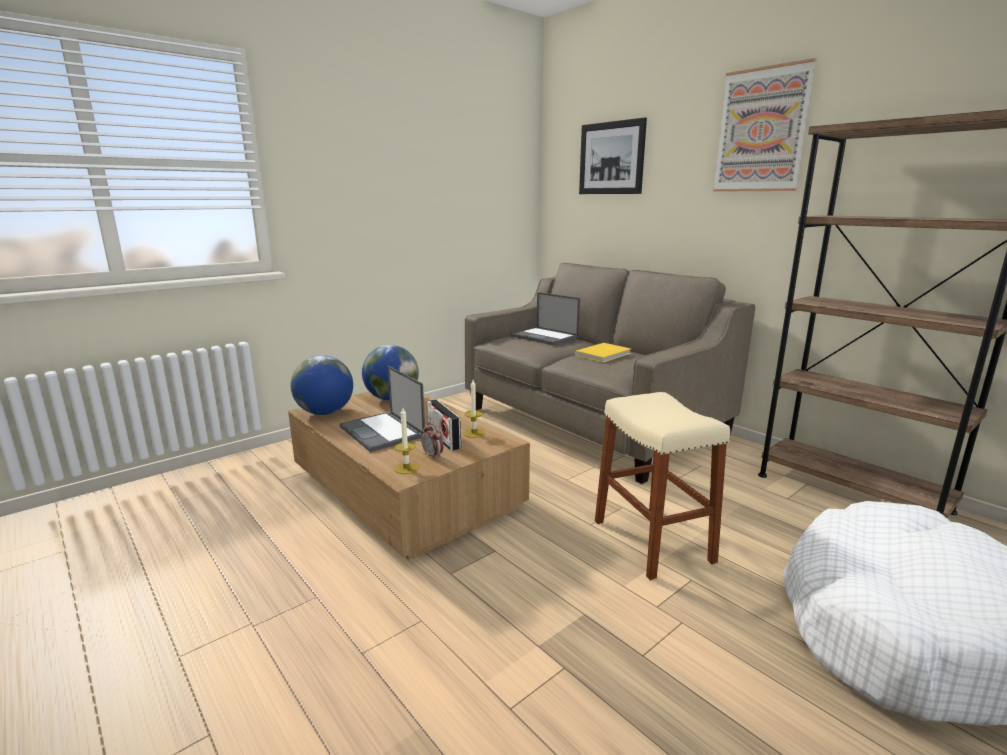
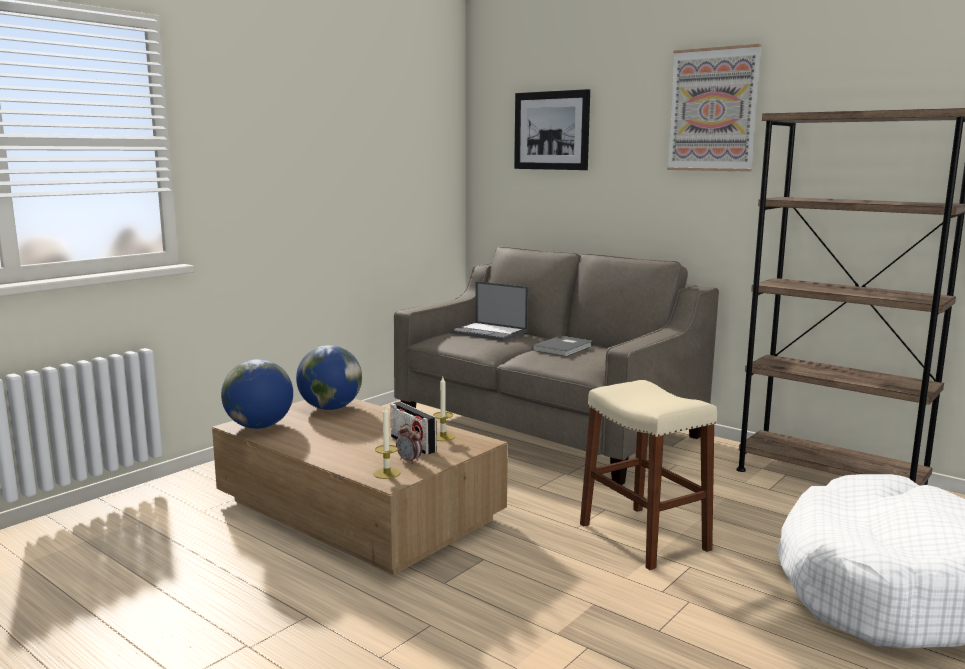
camera: 10 degrees left, 5 degrees down
(382, 432) = (340, 441): laptop -> none
(604, 354) = (564, 348): yellow book -> grey book

